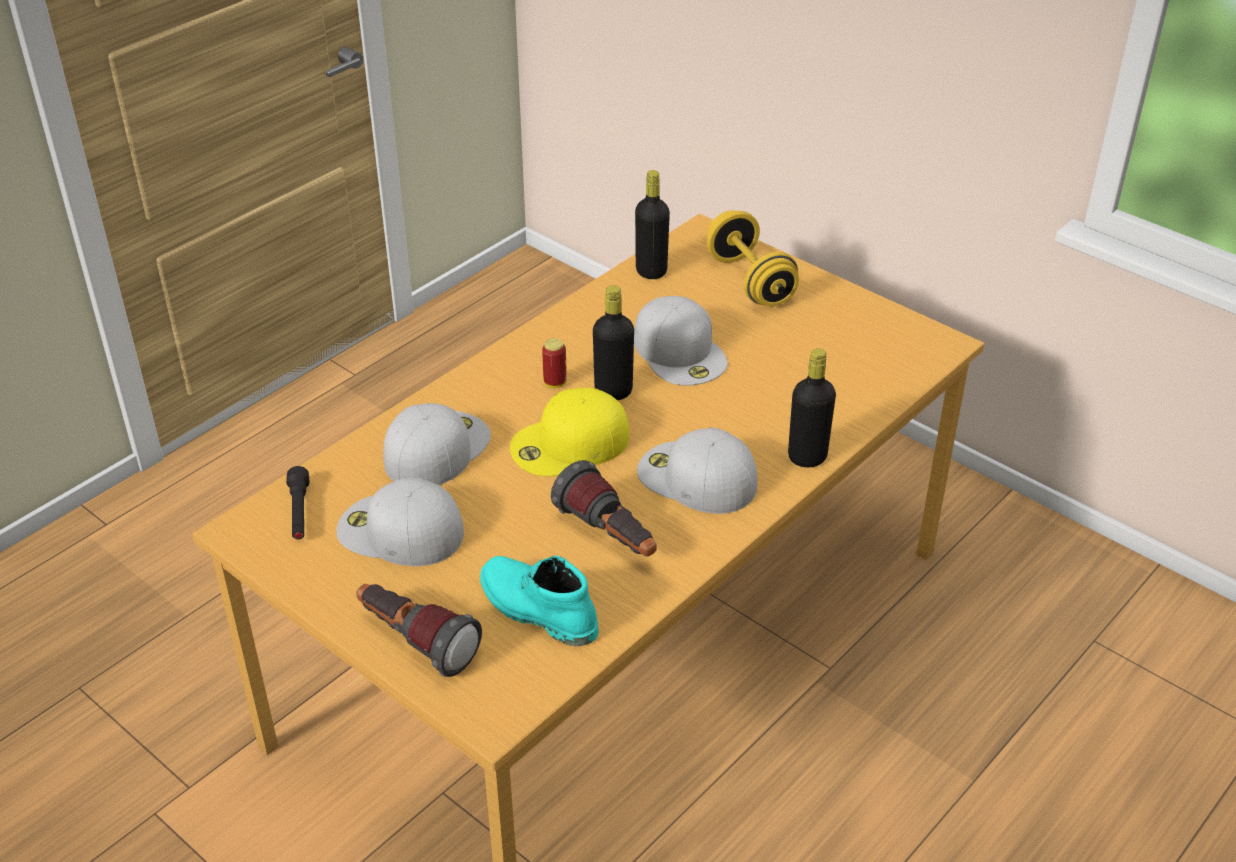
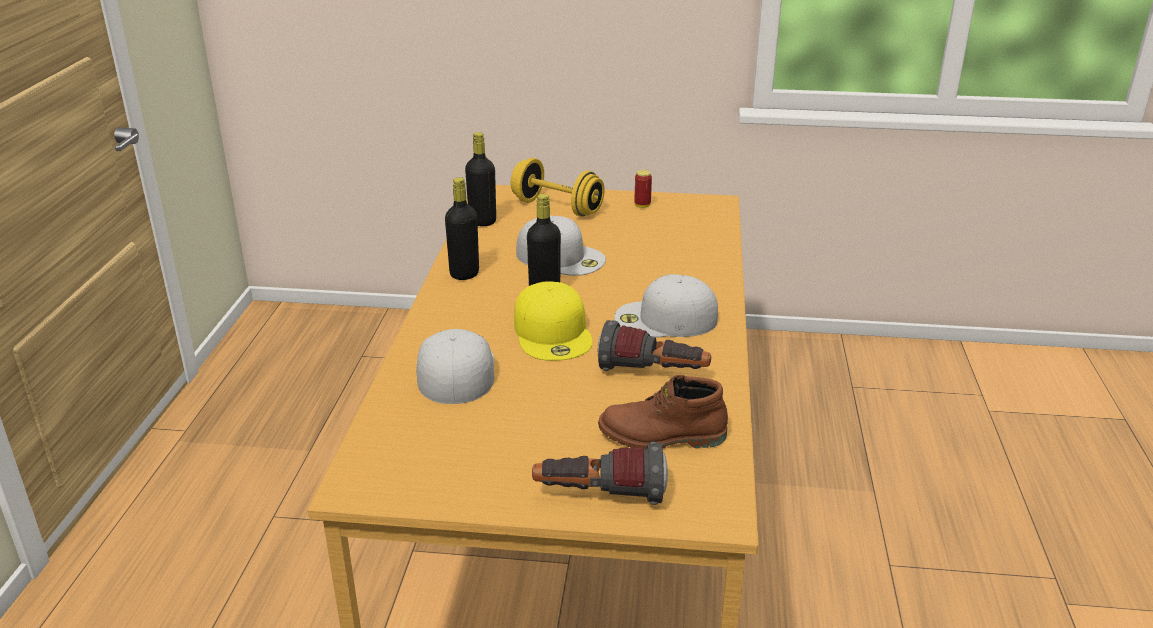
camera: 35 degrees left, 10 degrees down
(299, 512) = (391, 455): black flashlight -> none
(399, 531) = (492, 433): white cap -> none
(536, 610) = (661, 437): turquoise boot -> brown boot
(555, 383) = (496, 302): can -> can (642, 205)
(569, 444) = (553, 332): yellow cap -> yellow cap turned 45 degrees counterclockwise
(807, 457) = (718, 283): black bottle -> black bottle (464, 274)

